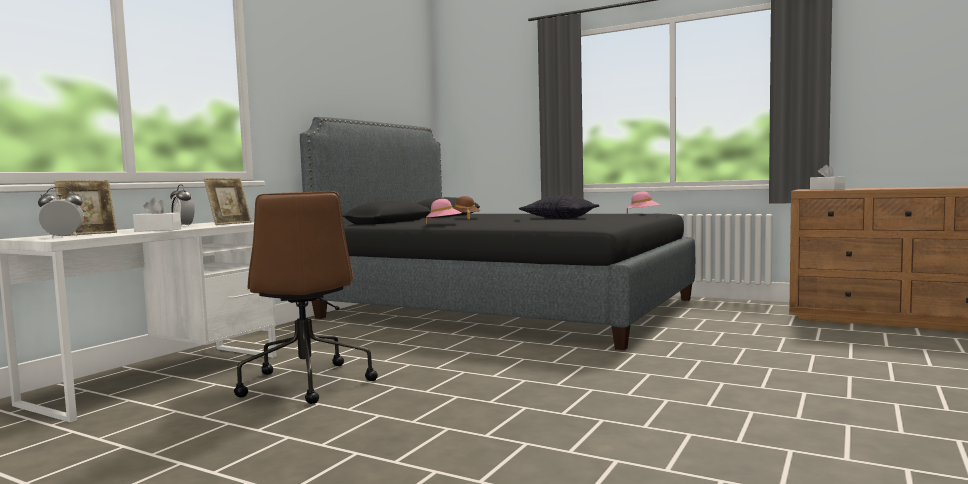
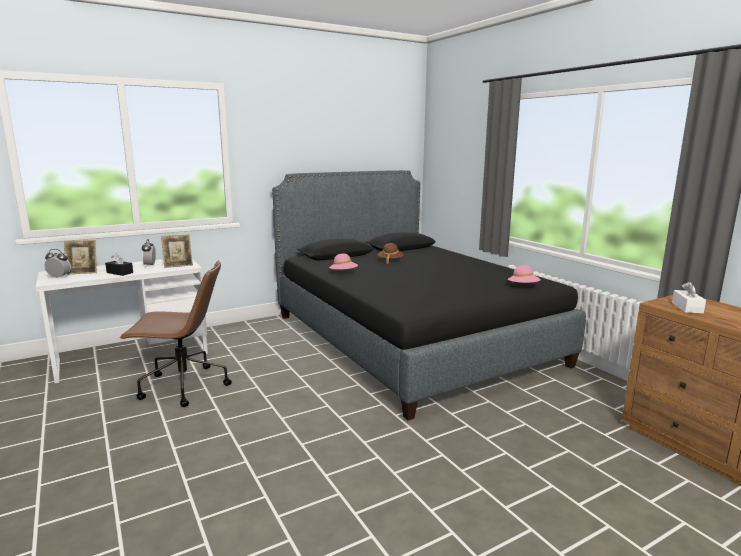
camera: 30 degrees right, 10 degrees up
(158, 230) = (120, 273): white tissue box -> black tissue box
(306, 383) = (182, 386): brown office chair -> brown office chair turned 105 degrees counterclockwise
(560, 218) = (443, 279): pillow -> none

